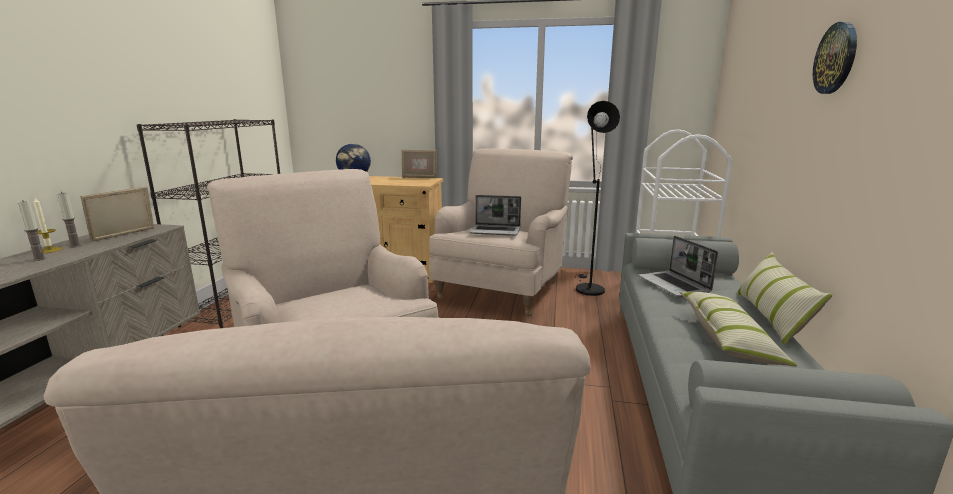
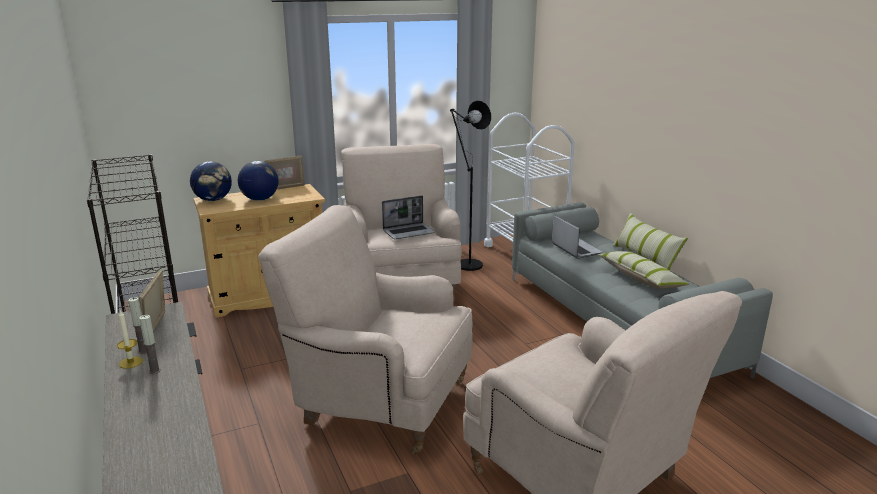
camera: 35 degrees left, 5 degrees up
(383, 181) = (260, 199): none -> globe
(674, 285) = (575, 249): laptop -> laptop turned 150 degrees counterclockwise
(836, 58) = (666, 90): wall clock -> none

